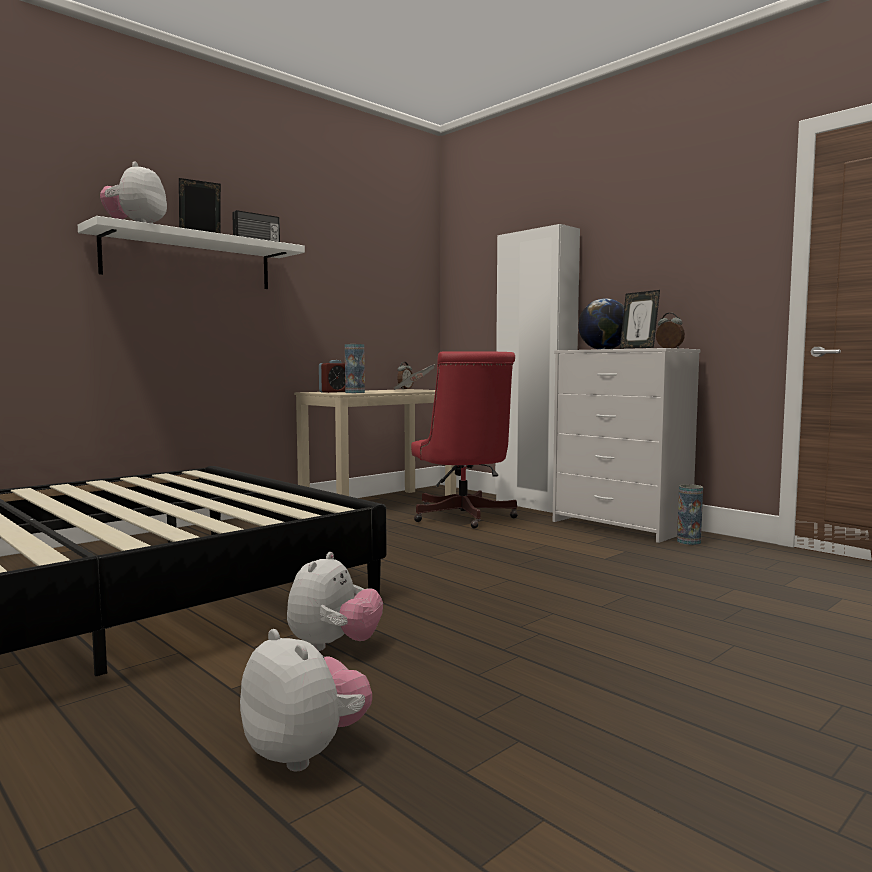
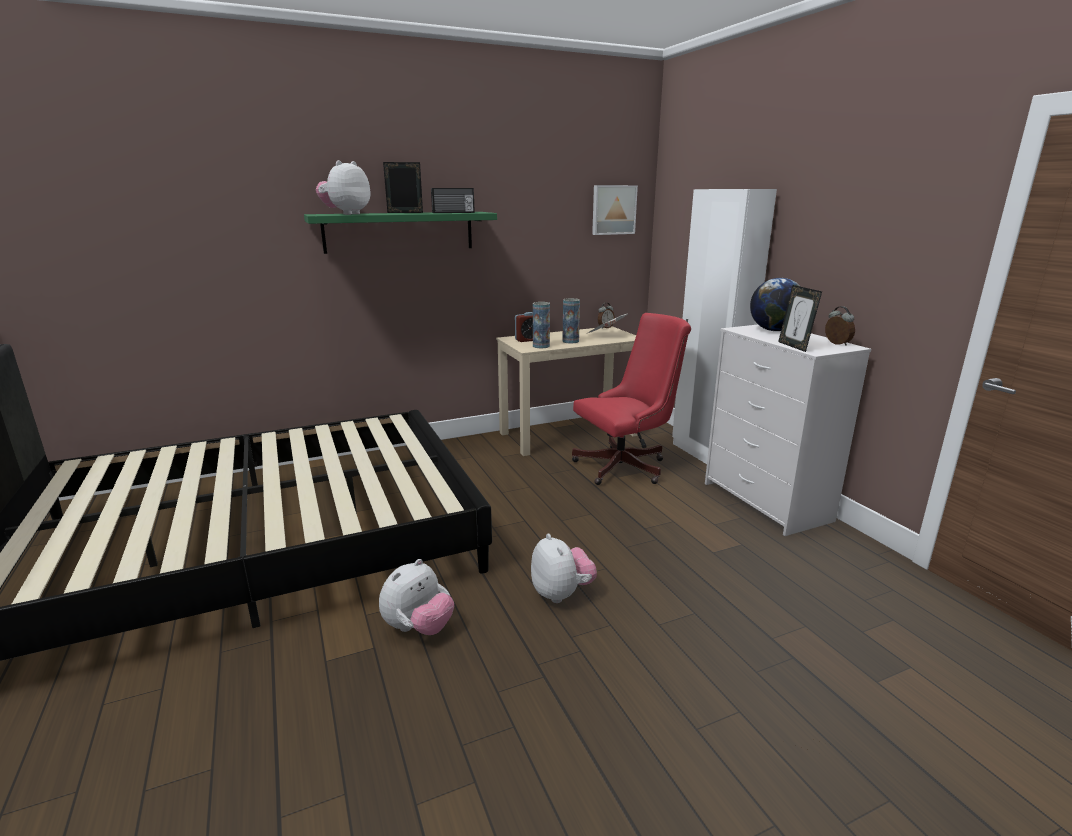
camera: 20 degrees right, 15 degrees up
(189, 260) = (399, 232): white shelf -> green shelf
(305, 752) = (330, 747): plush toy -> plush toy (561, 593)
(404, 268) = (613, 210): none -> picture
(463, 518) = (626, 466): red office chair -> red office chair turned 120 degrees counterclockwise
(688, 542) = (817, 540): vase -> vase (570, 341)

